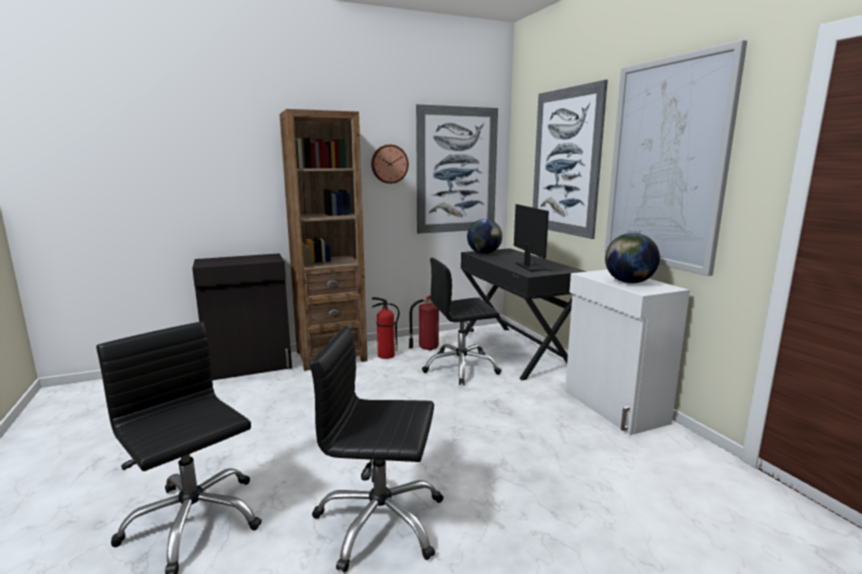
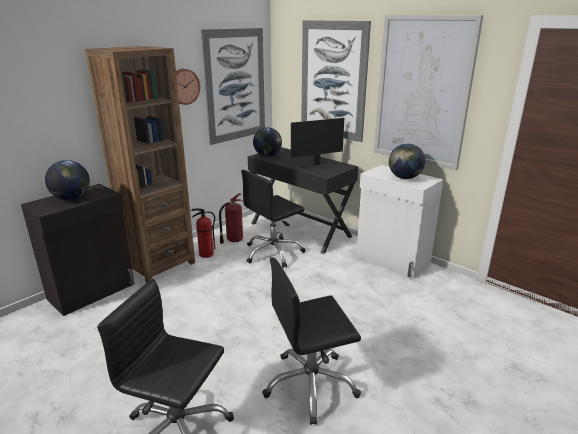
camera: 25 degrees left, 10 degrees up
(238, 260) = (71, 198): none -> globe
(532, 267) = (318, 167): monitor -> monitor turned 105 degrees clockwise

